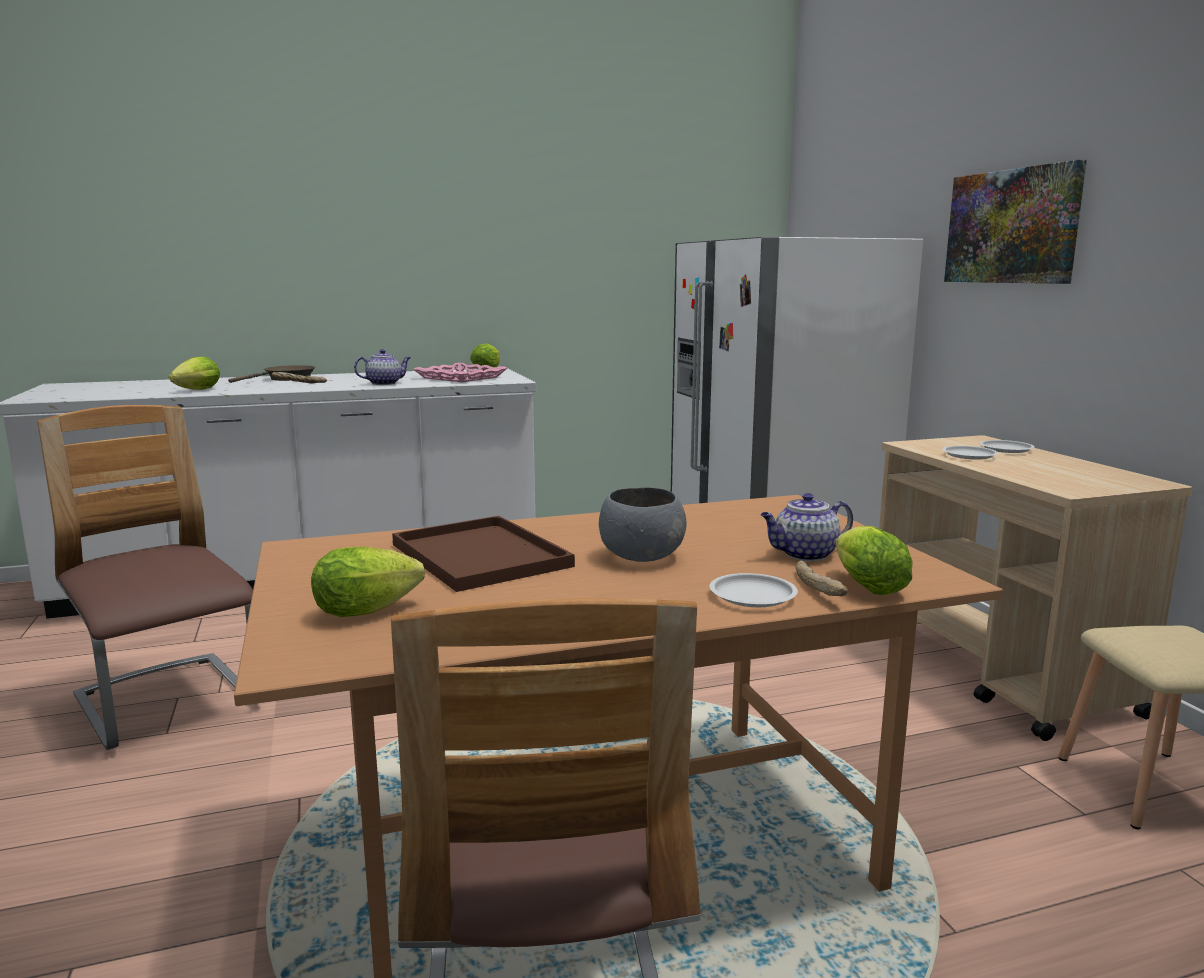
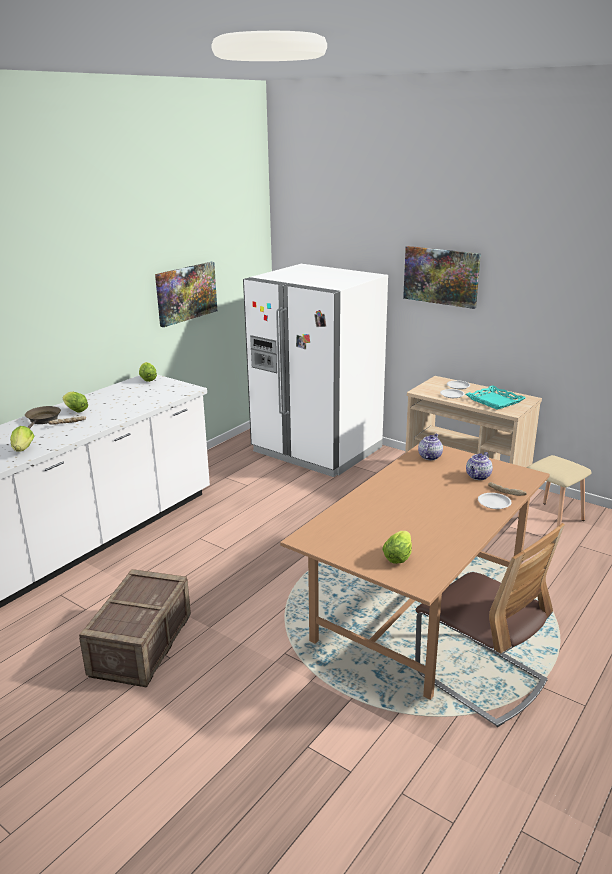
camera: 35 degrees left, 10 degrees up
(168, 703) = (141, 645): chair -> crate
(384, 383) = (124, 411): teapot -> teapot (429, 456)
(461, 377) = (153, 392): pink tray -> none
(483, 556) = (381, 516): brown tray -> none
(599, 266) = (186, 293): none -> picture
(641, 557) = (432, 497): grey bowl -> none
(864, 585) = (515, 486): lettuce -> lettuce (74, 410)
(1054, 473) = (494, 401): none -> turquoise tray

